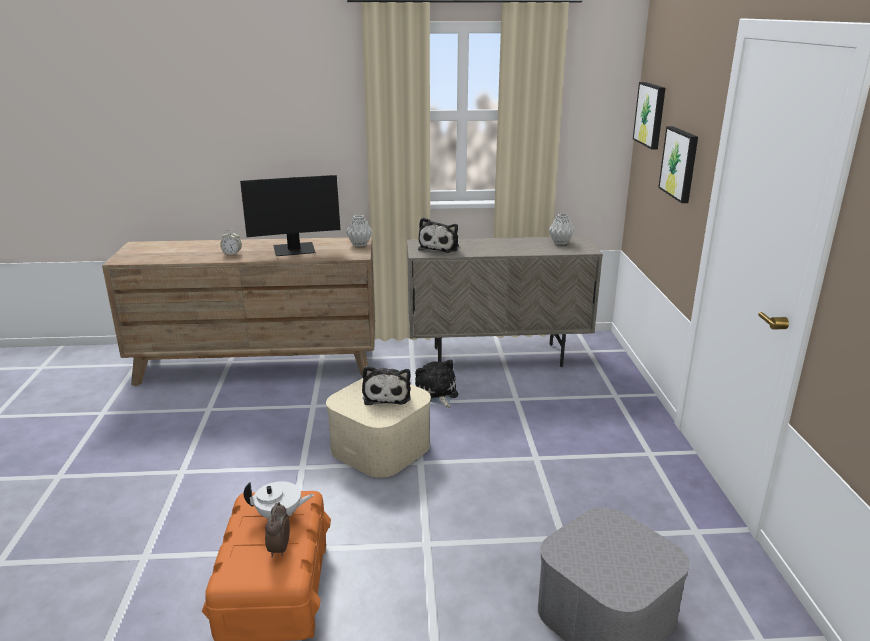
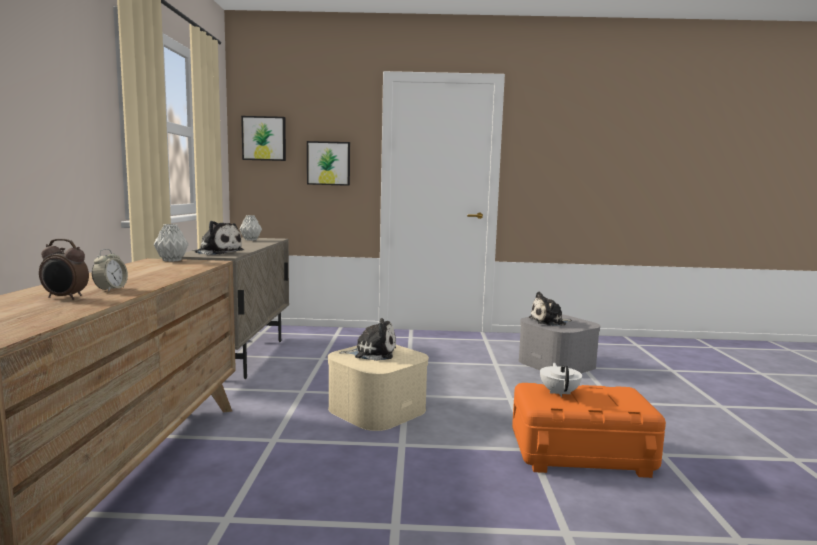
camera: 85 degrees left, 15 degrees down
(278, 549) = (600, 392): alarm clock -> alarm clock (65, 298)
(294, 250) = (149, 273): monitor -> none
(437, 393) = (292, 382): plush toy -> plush toy (549, 322)

